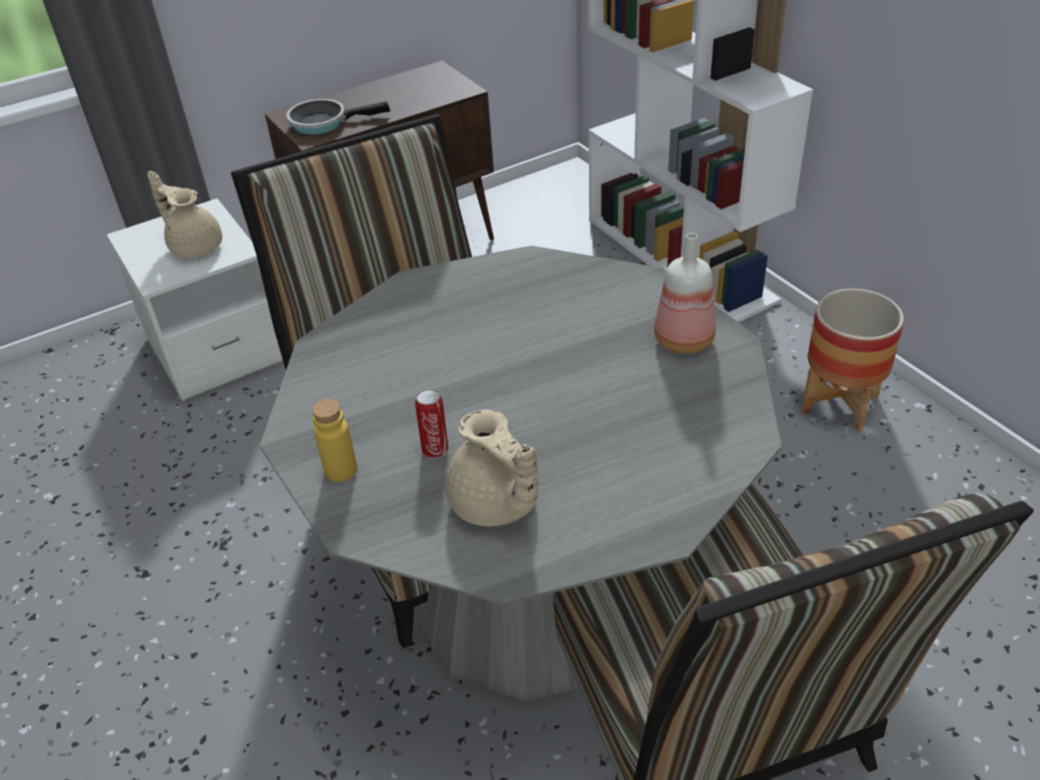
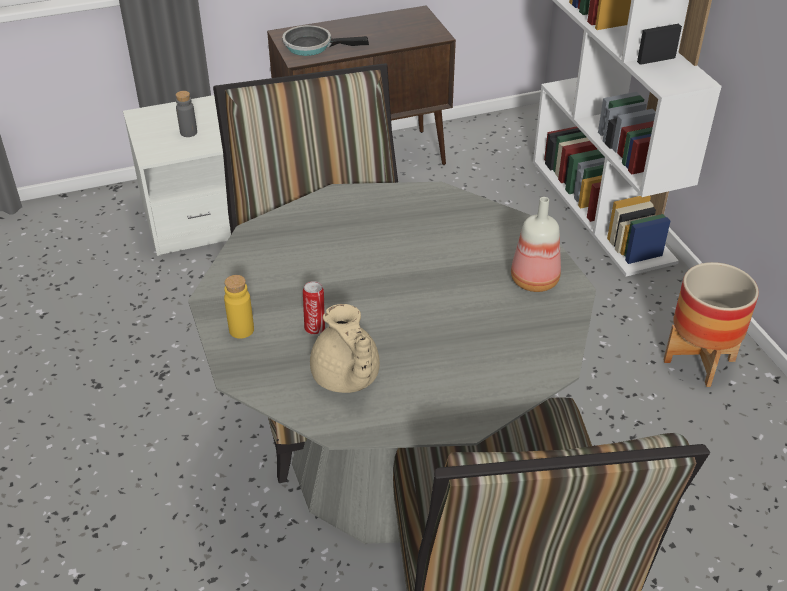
camera: 10 degrees right, 0 degrees up
(195, 246) = (188, 132): beige teapot -> grey bottle

